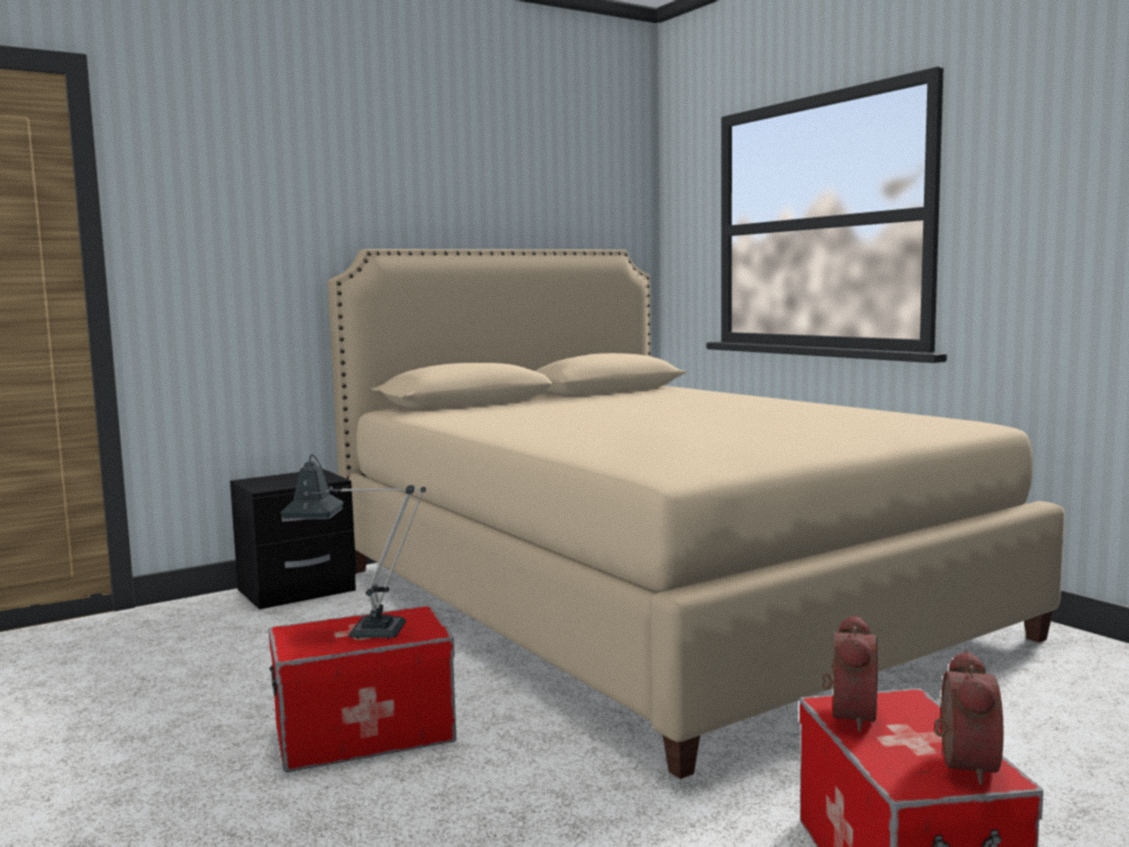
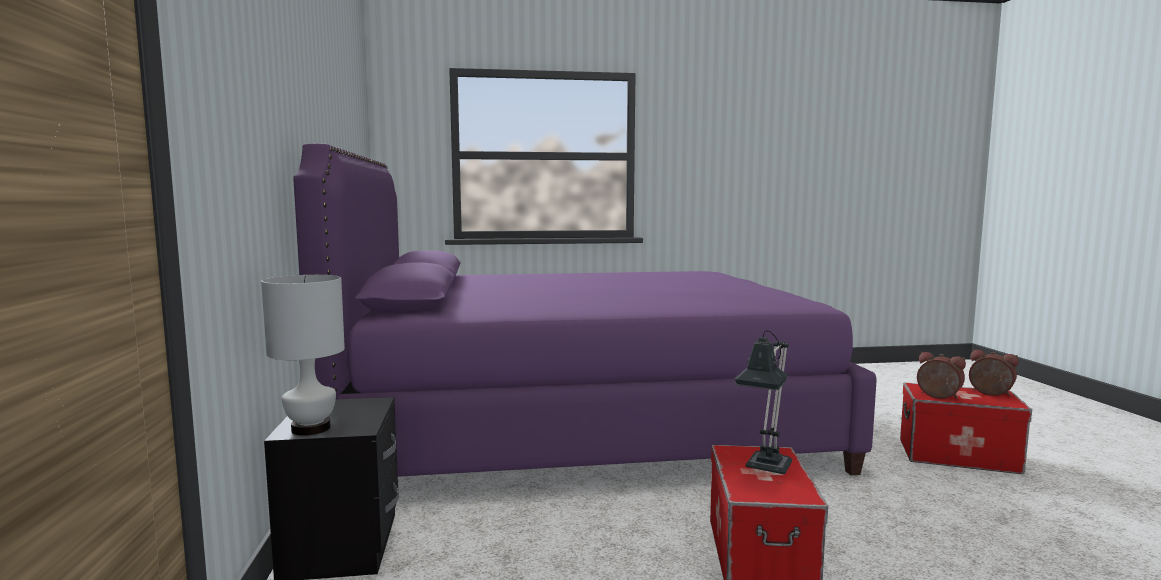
camera: 65 degrees left, 0 degrees up
(257, 482) = (311, 429): none -> white table lamp
(652, 601) = (579, 424): beige bed -> purple bed

